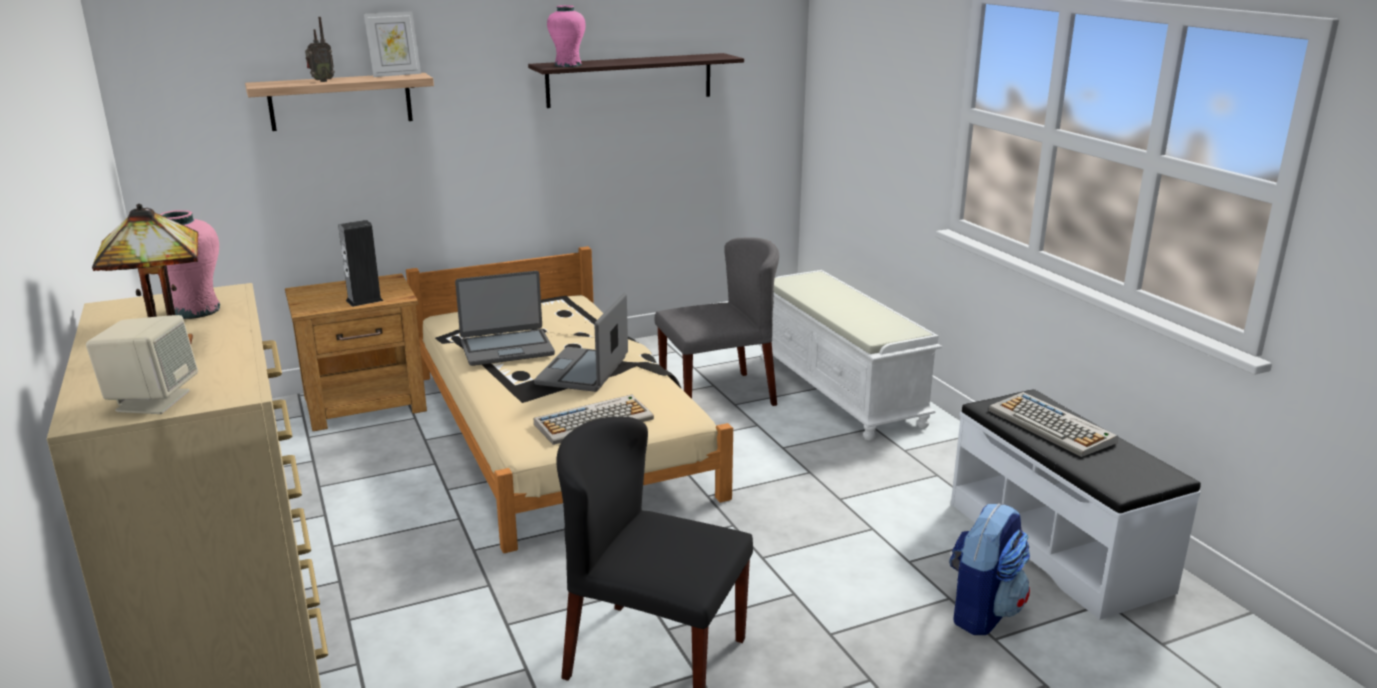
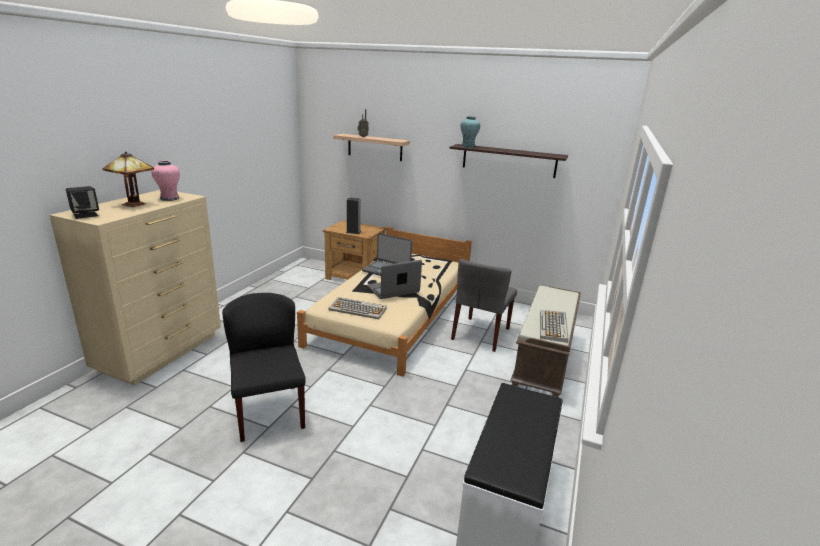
camera: 45 degrees right, 0 degrees up
(152, 401) = (85, 215): beige speaker -> black speaker
(396, 74) = (396, 139): picture frame -> none
(567, 65) = (468, 146): pink vase -> turquoise vase
(718, 395) = (481, 334): grey chair -> grey chair turned 90 degrees clockwise
(840, 390) = (544, 361): white bench -> brown bench
(982, 611) = (409, 493): backpack -> none
(1052, 426) = (522, 419): keyboard -> keyboard (553, 327)

